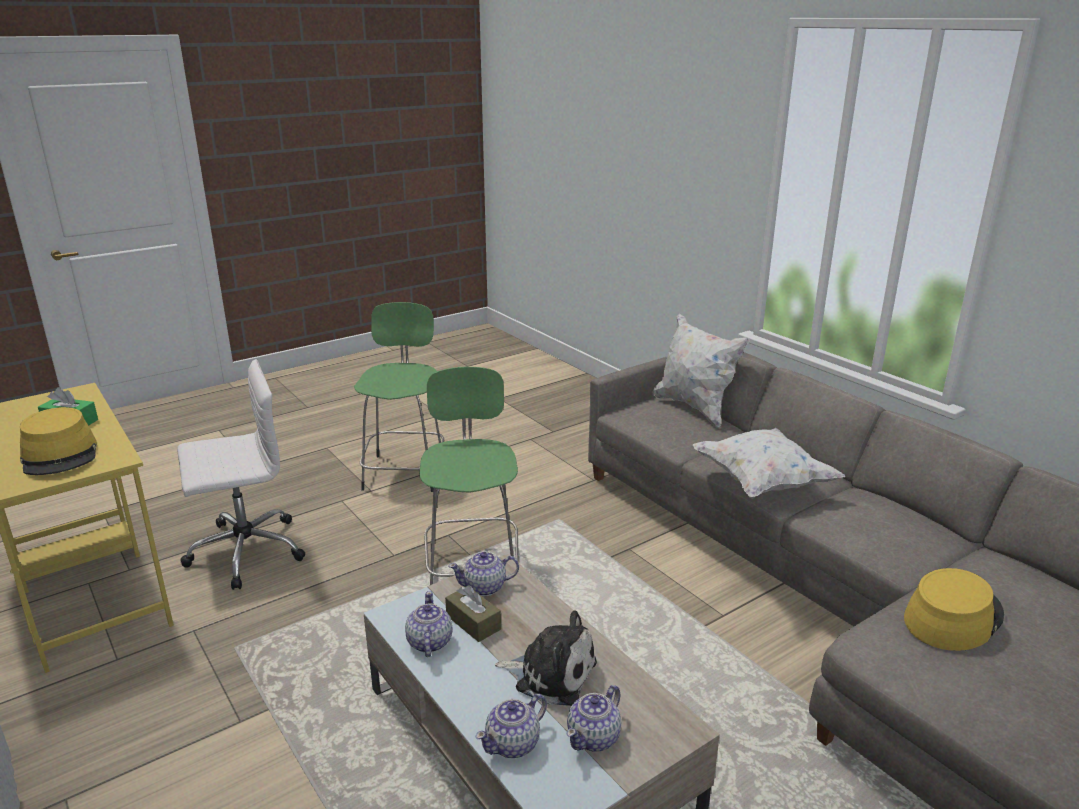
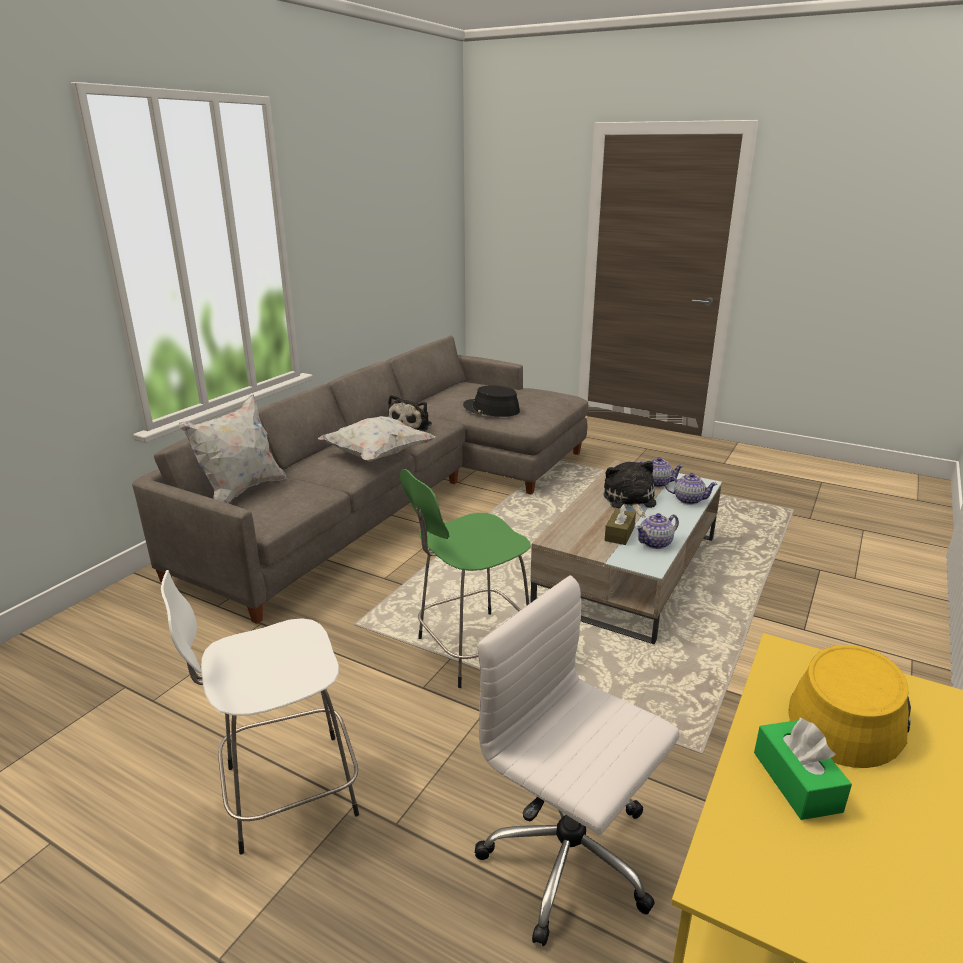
camera: 115 degrees left, 0 degrees up
(405, 471) = (285, 792): green stool -> white stool
(485, 587) = (580, 540): teapot -> none
(874, 524) = (411, 425): none -> plush toy
(952, 617) = (491, 409): yellow hat -> black hat

